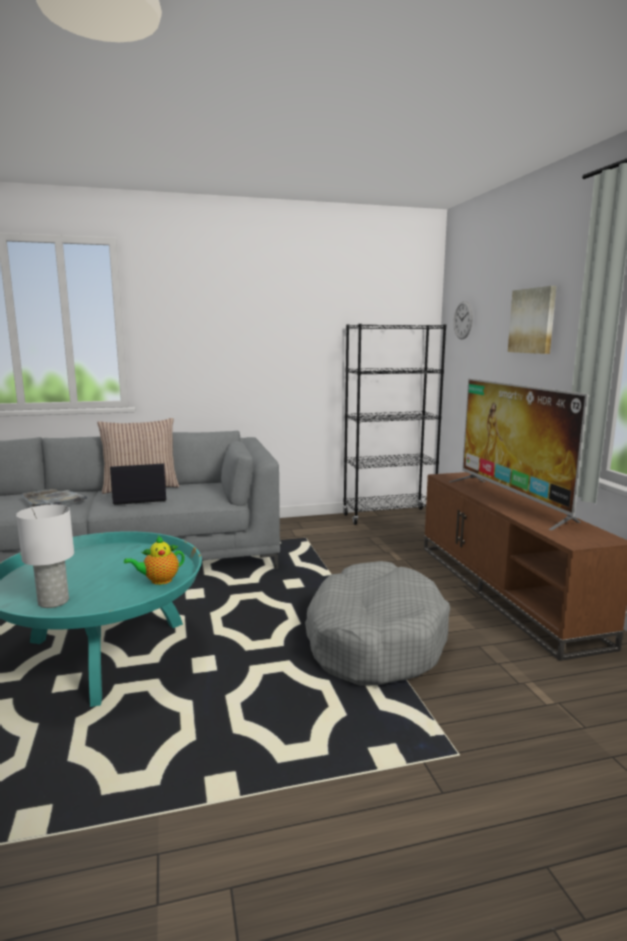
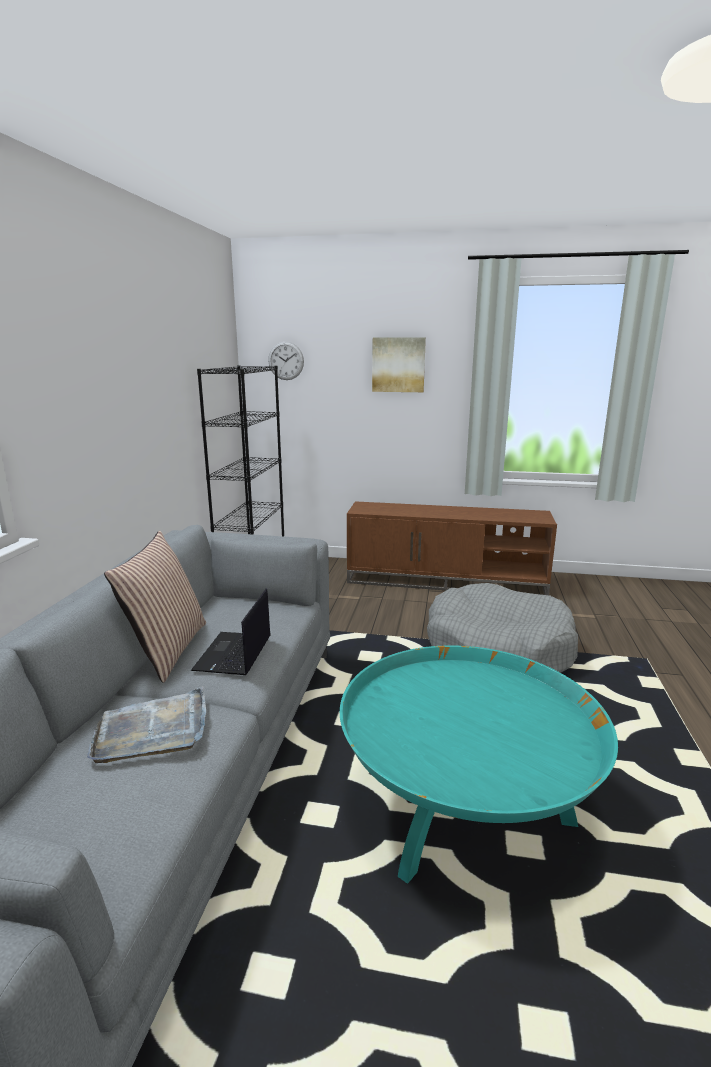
camera: 65 degrees left, 5 degrees up
(54, 601) = (537, 758): white table lamp -> none
(159, 581) = (498, 684): teapot -> none
(511, 500) = (446, 511): television -> none

